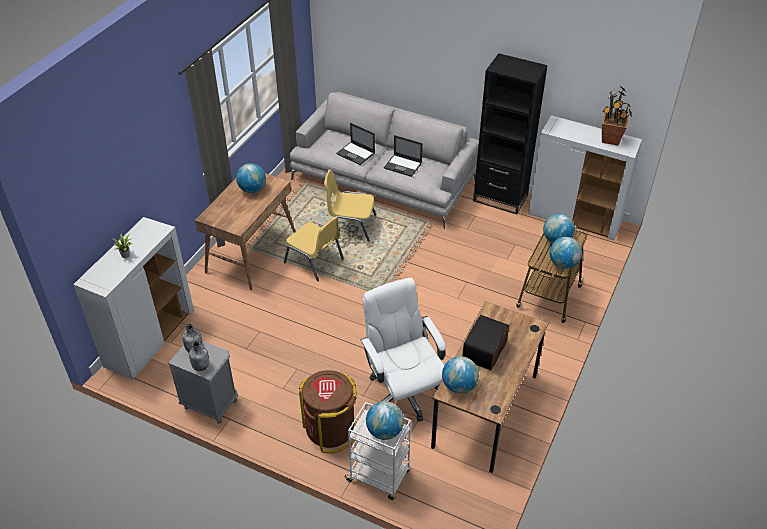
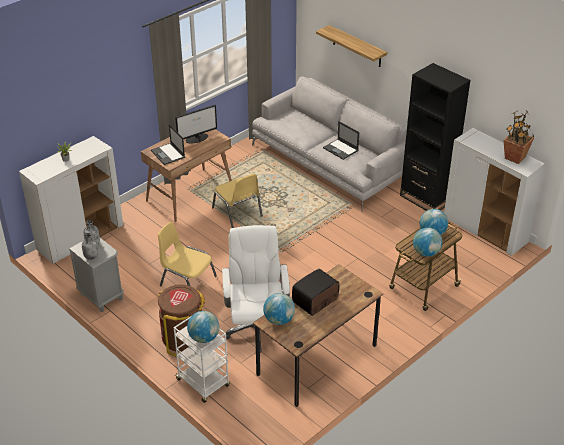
camera: 20 degrees right, 5 degrees down
(252, 189) = (197, 138): globe -> monitor
(350, 225) = (282, 191): yellow chair -> yellow chair (187, 281)
(356, 153) = (306, 132): laptop -> laptop (168, 154)
(395, 49) = (357, 46): none -> shelf

